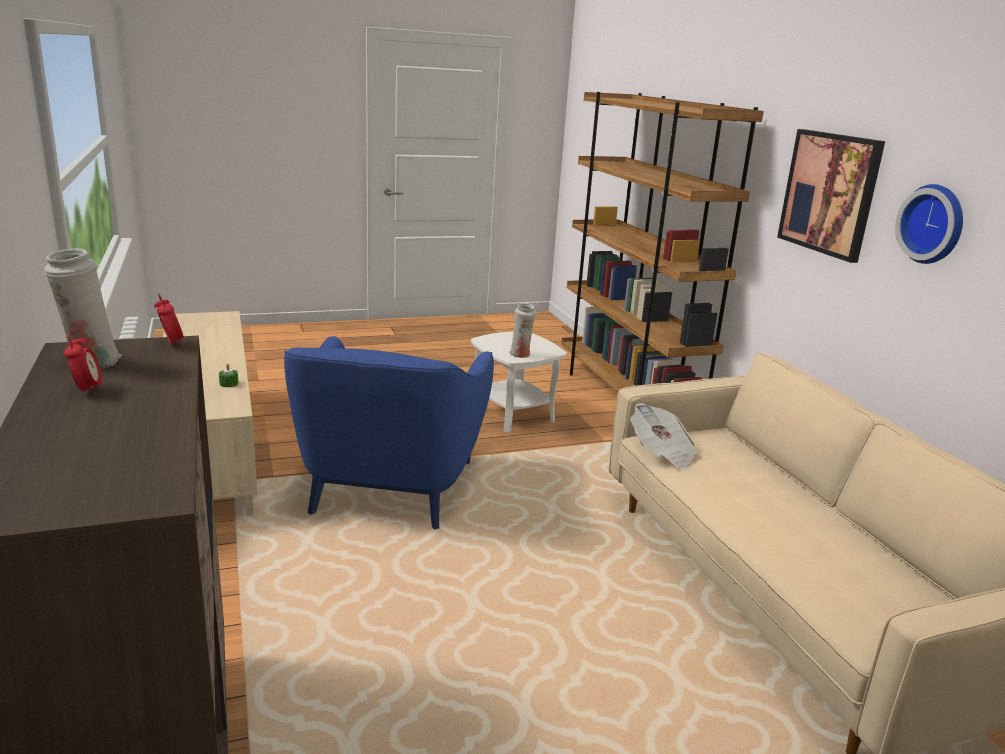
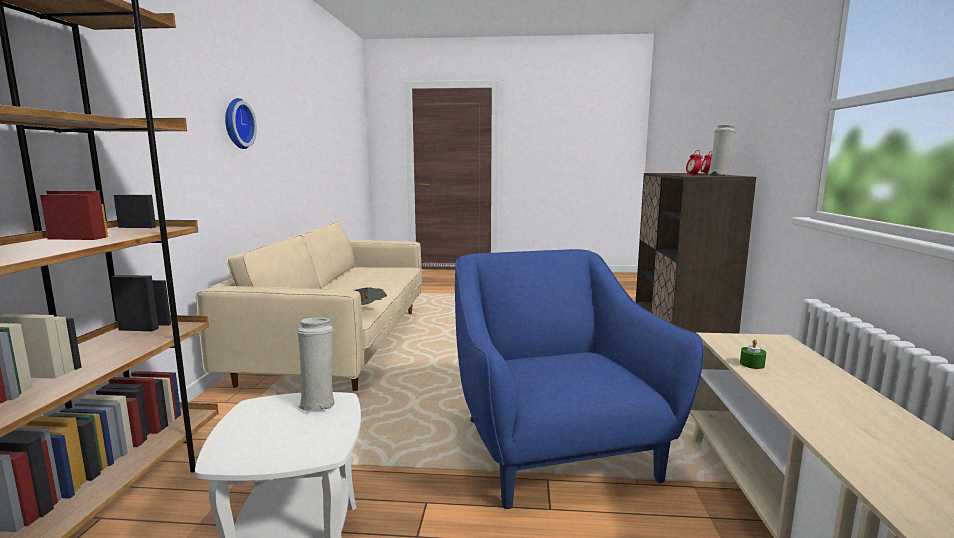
camera: 155 degrees left, 10 degrees down
(390, 487) = (553, 447): blue armchair -> blue armchair turned 45 degrees counterclockwise
(830, 193) = (172, 111): picture -> none

